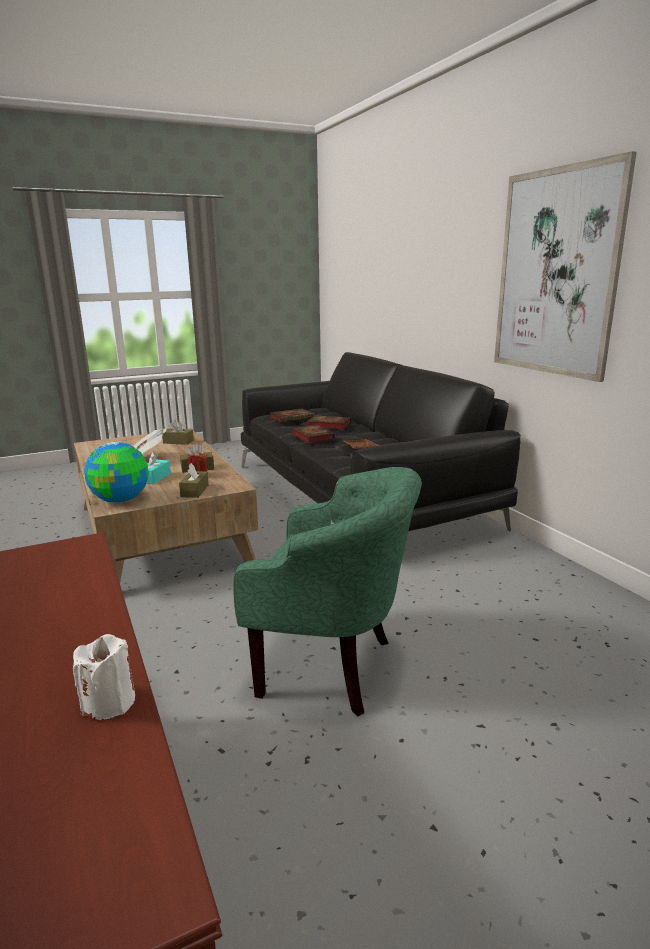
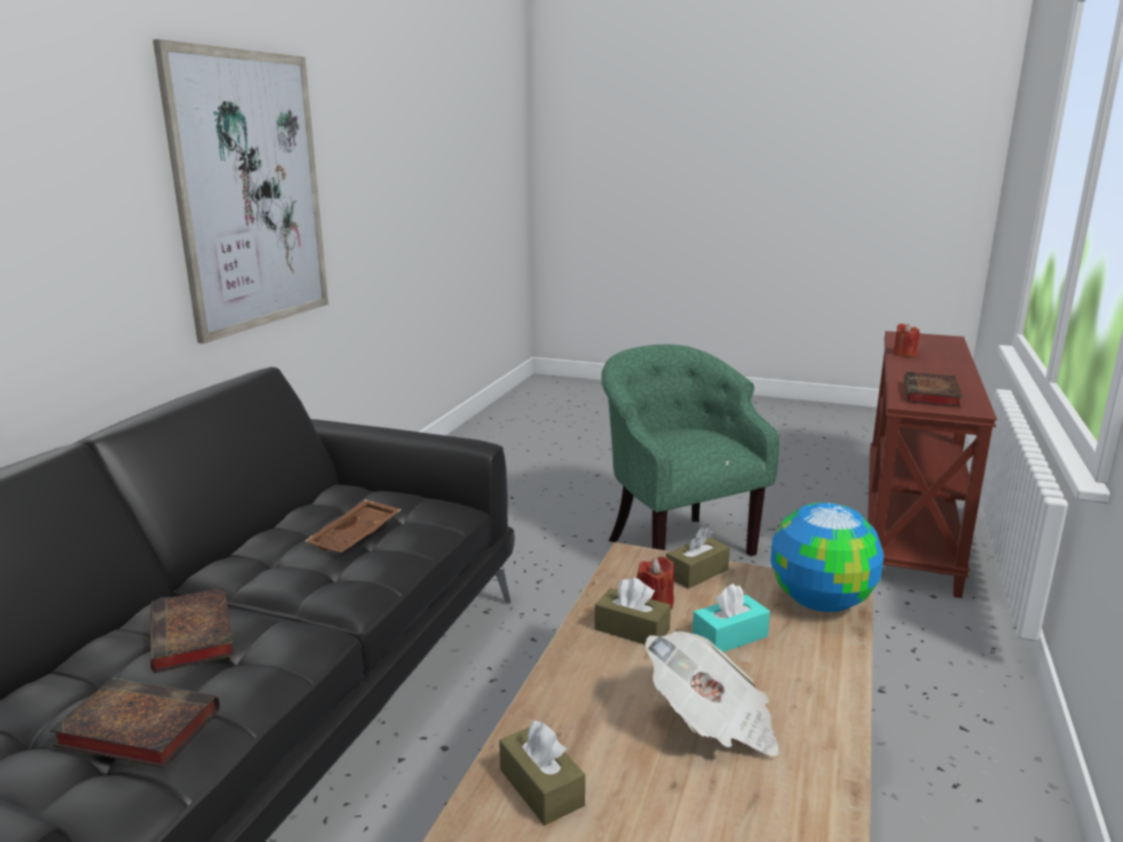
camera: 135 degrees left, 0 degrees up
(109, 702) = (904, 354): white candle -> red candle
(311, 437) = (318, 610): book -> book (932, 395)

